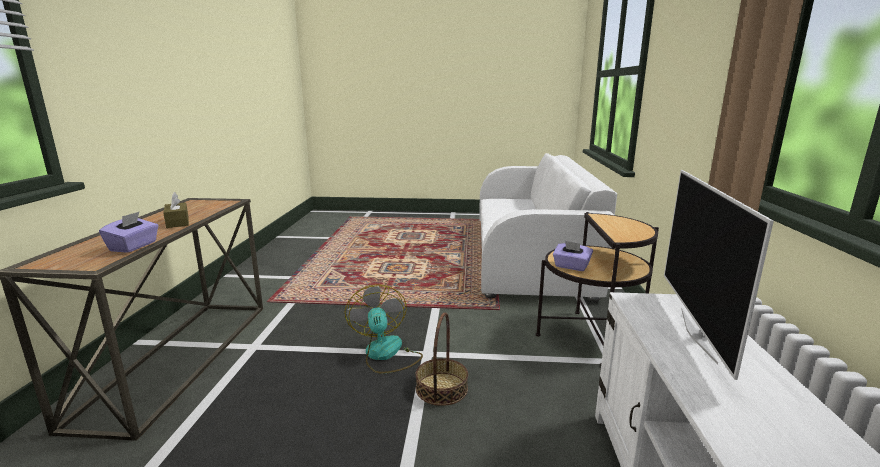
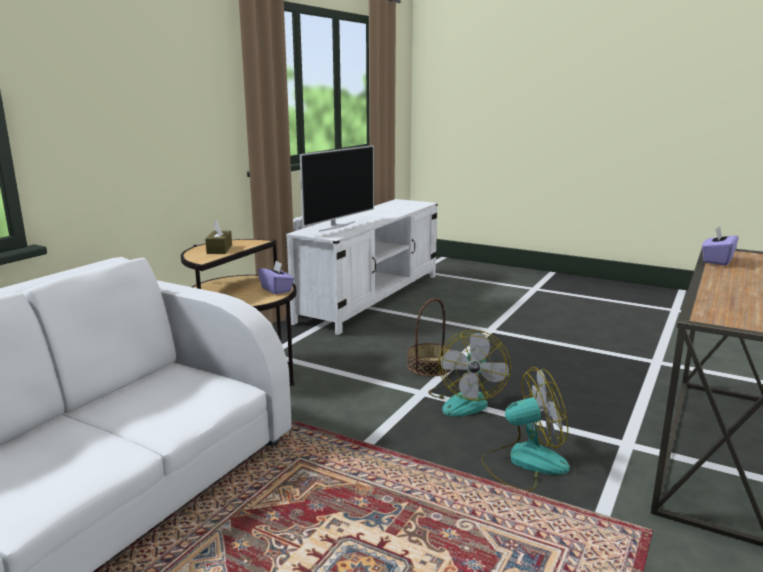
camera: 155 degrees left, 0 degrees up
(177, 222) = (725, 284): brown tissue box -> brown tissue box (219, 249)
(332, 318) = (524, 462): none -> fan

